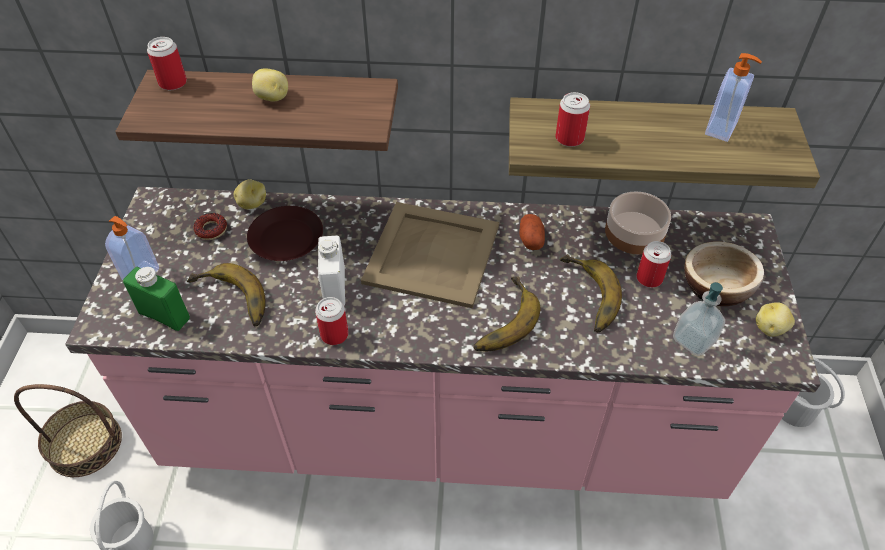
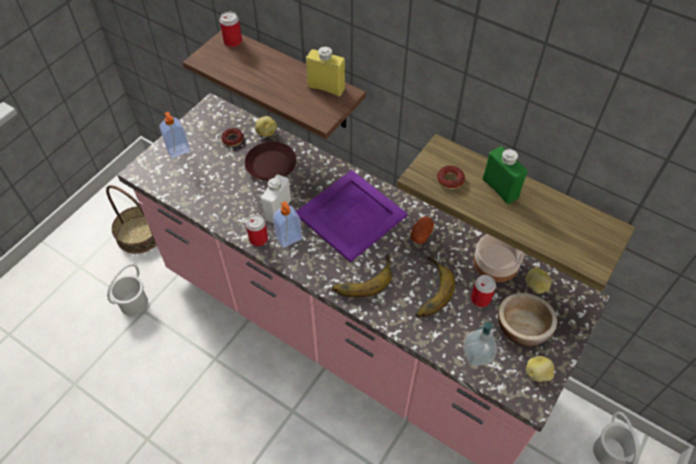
camera: 30 degrees right, 5 degrees up
(164, 315) = (175, 182): green bottle -> green bottle (500, 188)
(229, 302) = (214, 190): banana -> none
(272, 98) = (281, 75): potato -> potato (535, 286)
(344, 91) = (326, 87): none -> yellow bottle
(431, 254) = (350, 215): beige tray -> purple tray
(569, 138) = (450, 180): can -> donut
(722, 130) = (563, 220): soap dispenser -> soap dispenser (289, 239)

